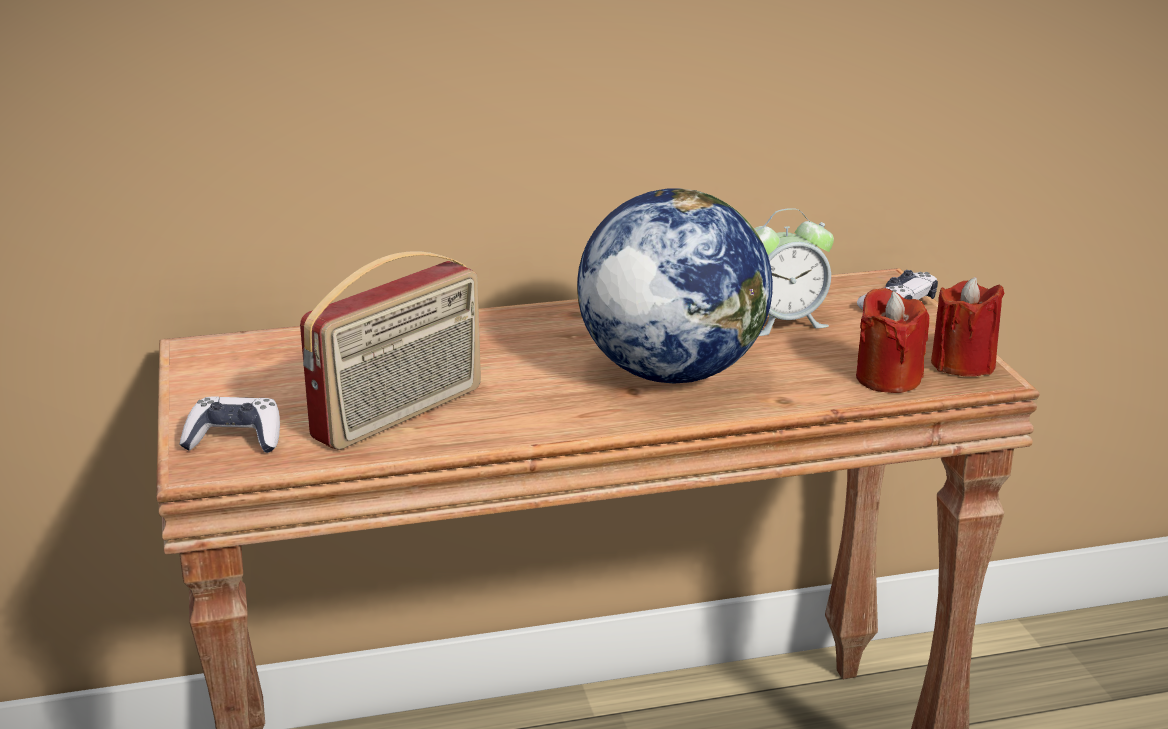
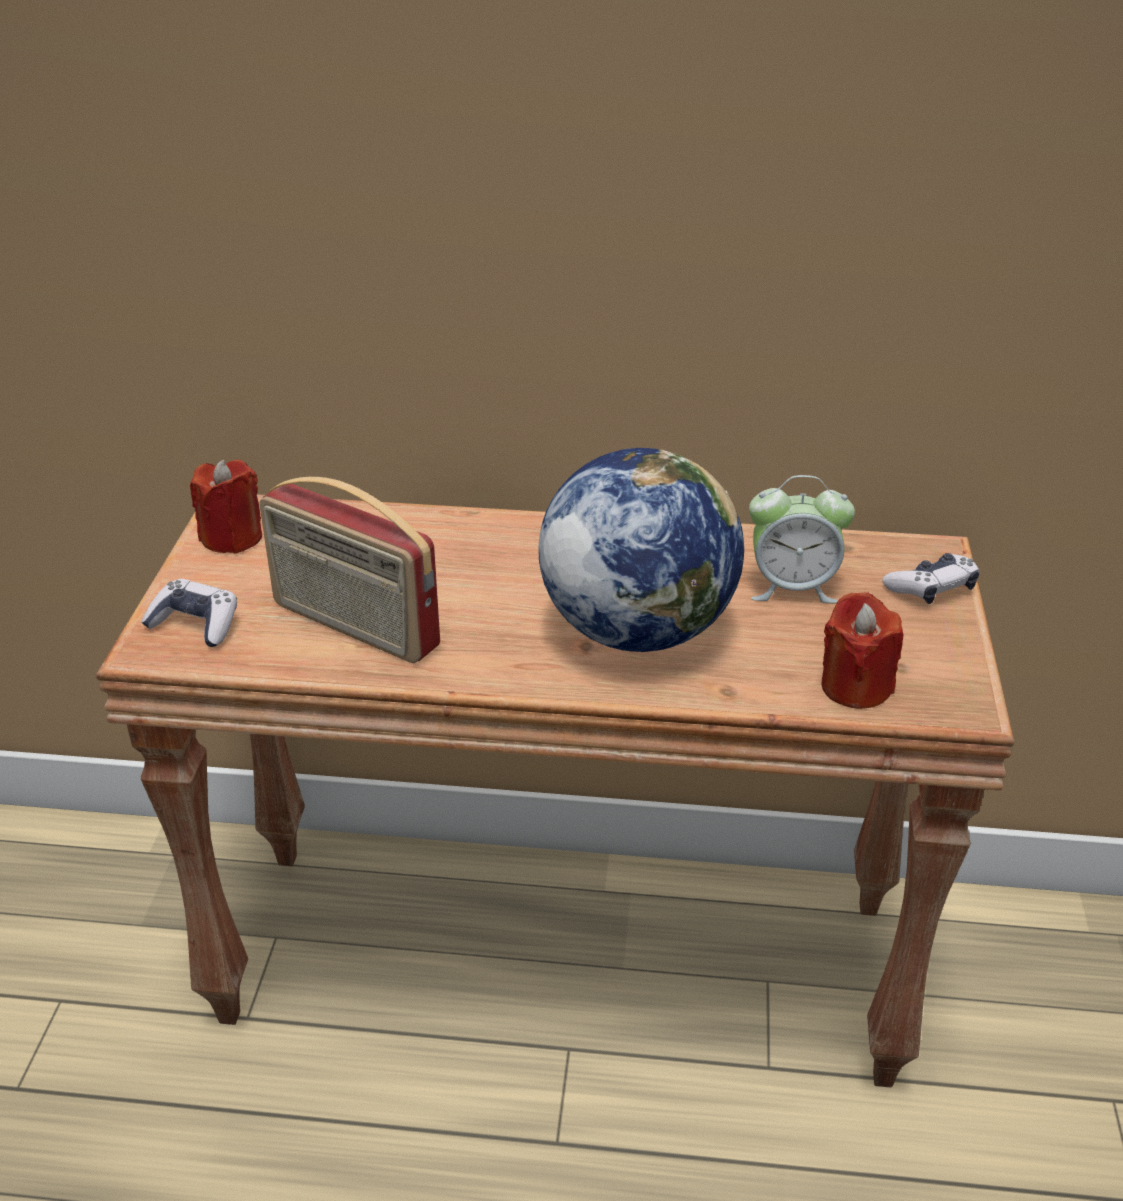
camera: 20 degrees right, 10 degrees up
(400, 414) = (353, 627): radio -> radio turned 60 degrees clockwise
(963, 364) = (950, 684): red candle -> red candle (232, 538)

